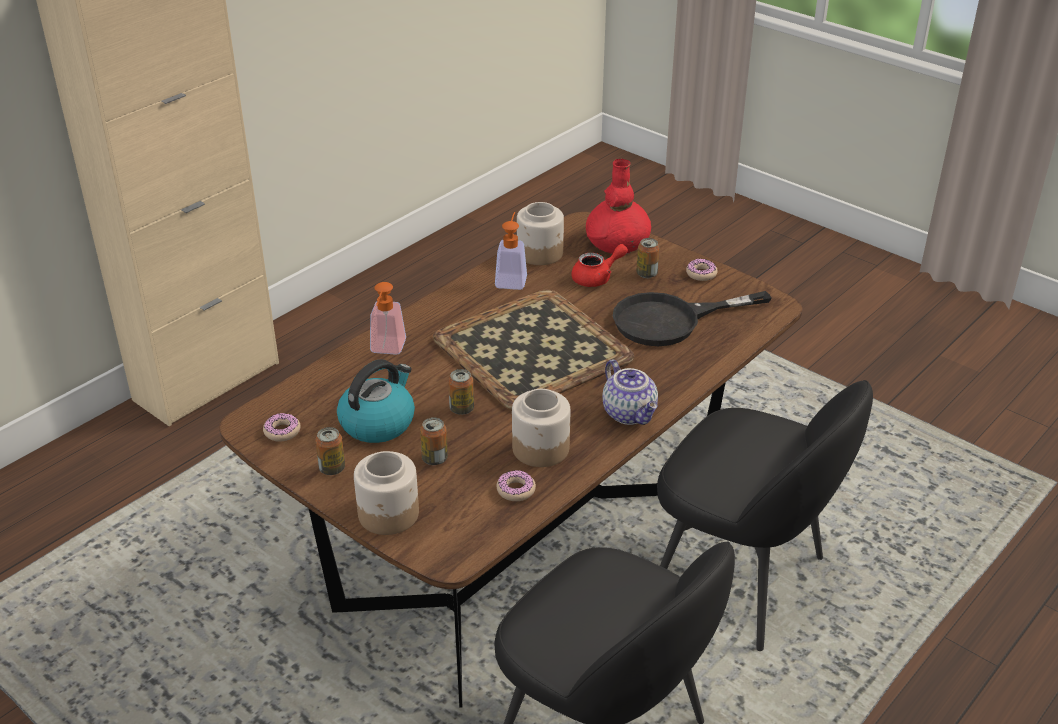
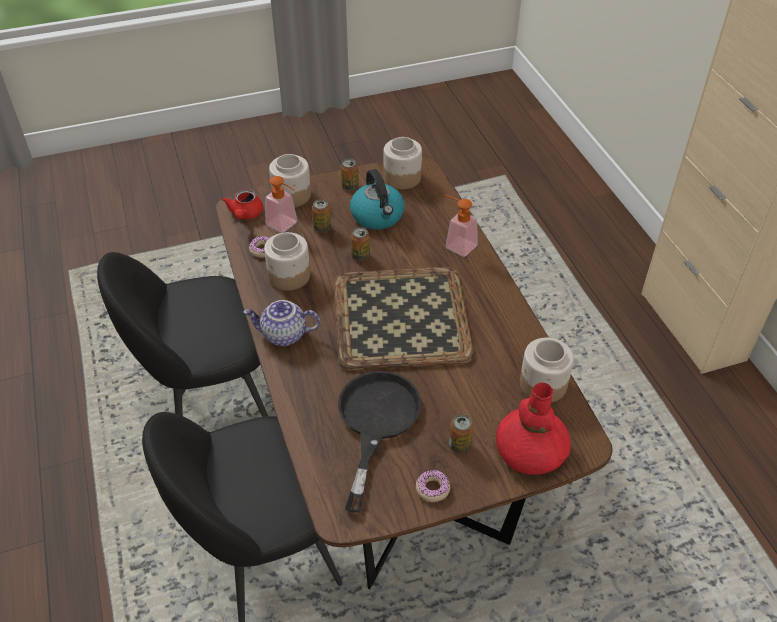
camera: 120 degrees right, 10 degrees up
(282, 431) = (401, 177): donut -> jar
(512, 278) = (511, 347): soap dispenser -> soap dispenser (285, 225)
(597, 278) = (475, 405): red teapot -> red teapot (245, 215)

